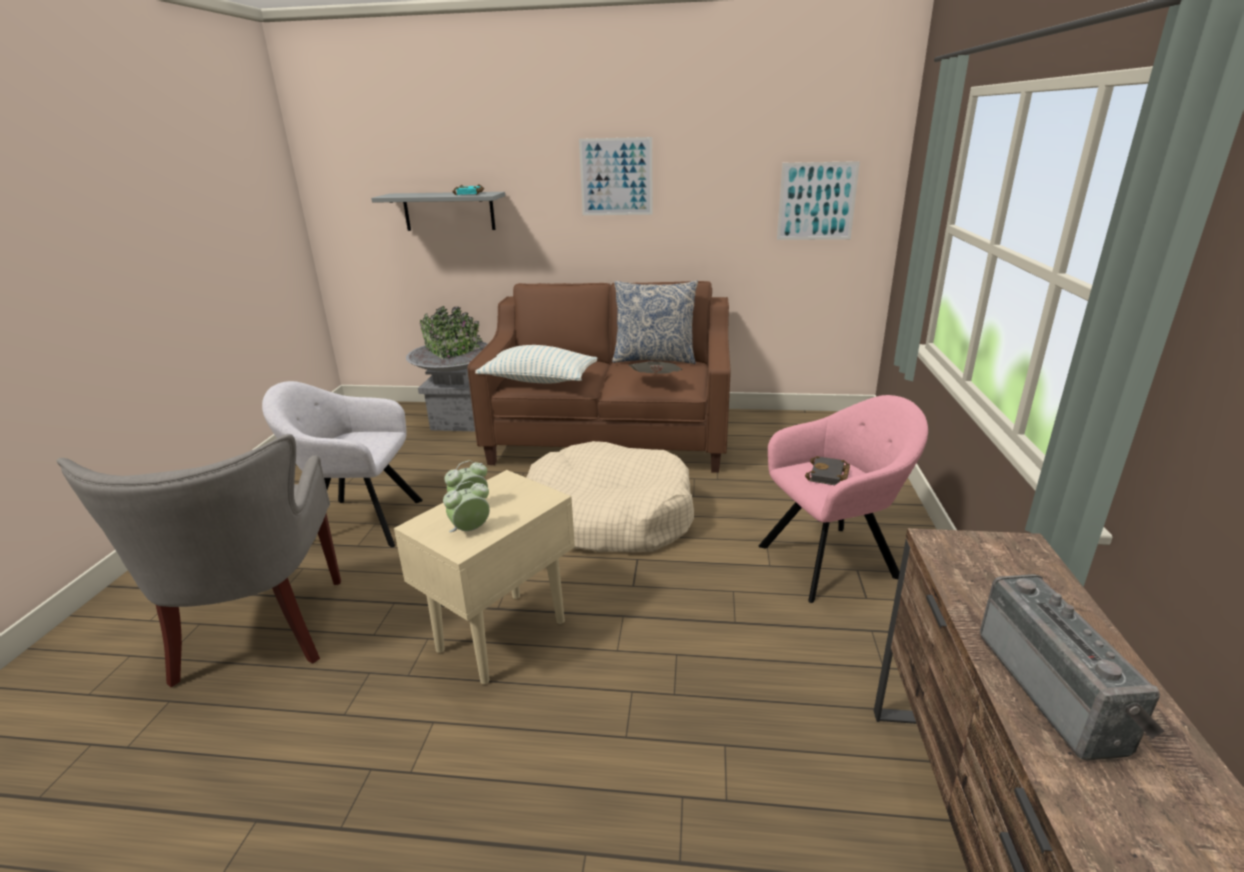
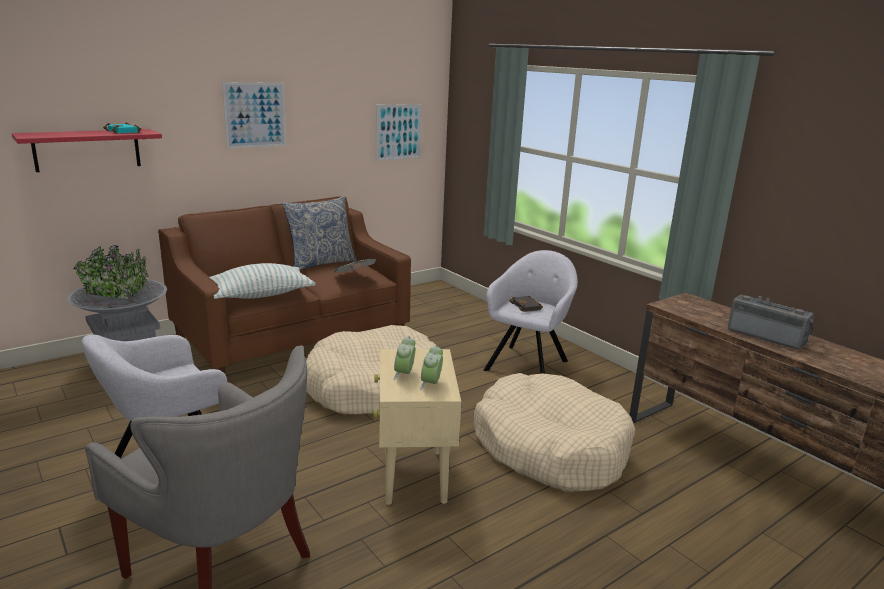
camera: 45 degrees left, 5 degrees down
(449, 211) = (87, 150): grey shelf -> red shelf
(694, 687) = (550, 447): none -> beige dog bed
(833, 560) = (528, 364): pink armchair -> grey armchair

